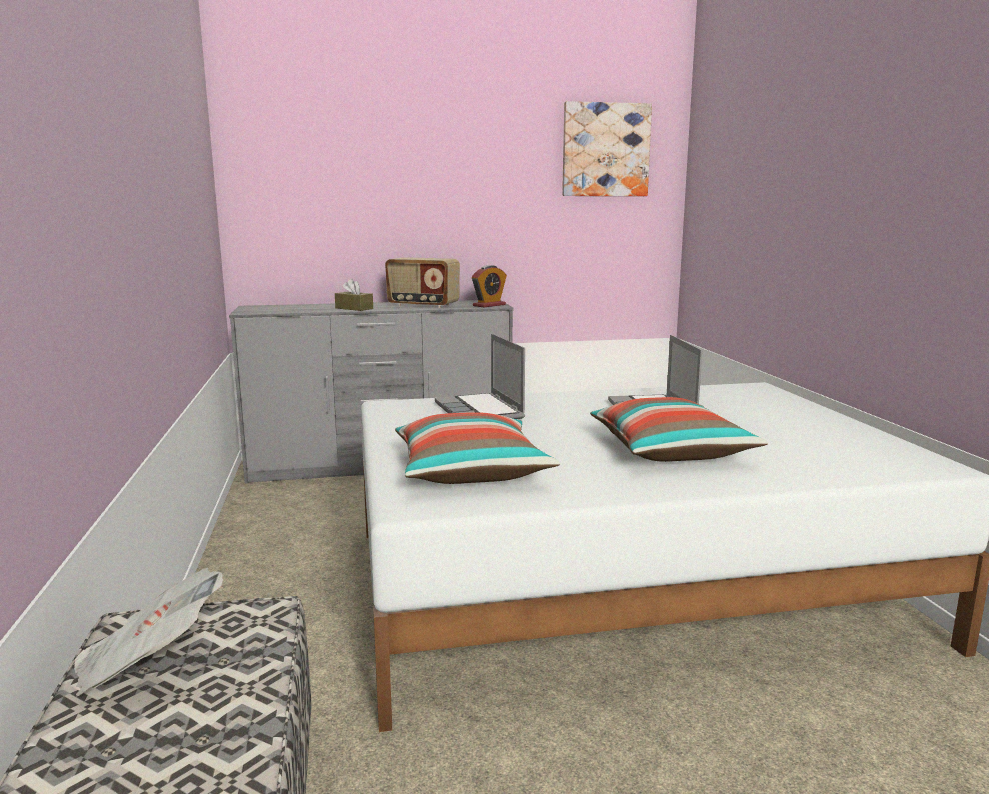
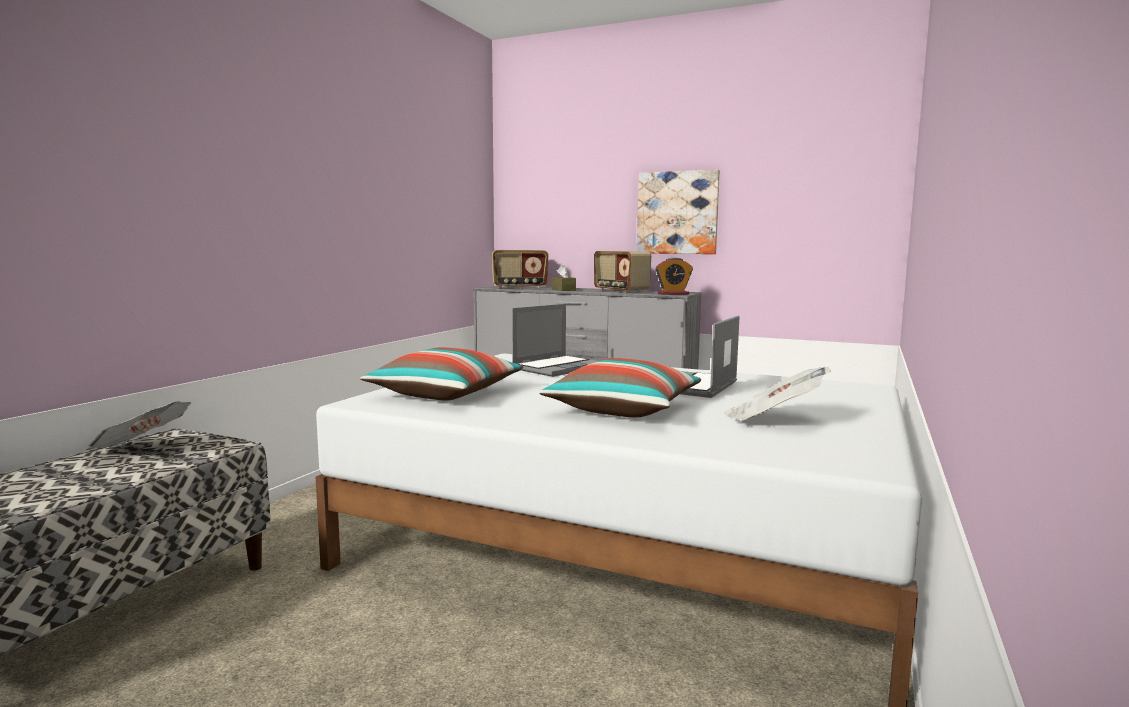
camera: 35 degrees right, 5 degrees down
(286, 308) = (519, 287): none -> radio
(480, 411) = (558, 368): laptop -> laptop turned 150 degrees counterclockwise
(605, 150) = (817, 150): picture -> picture (677, 213)
(789, 436) = (772, 420): none -> newspaper

